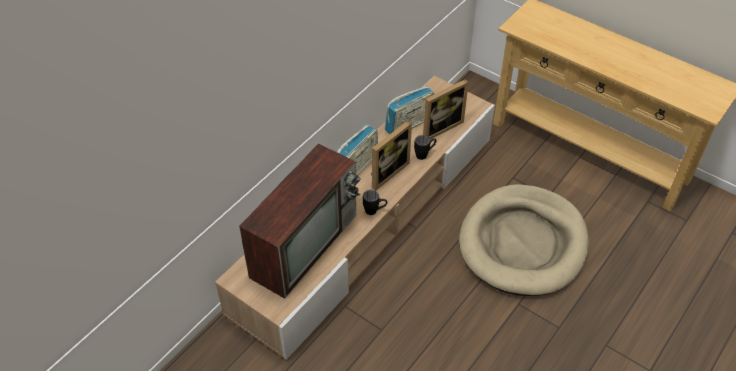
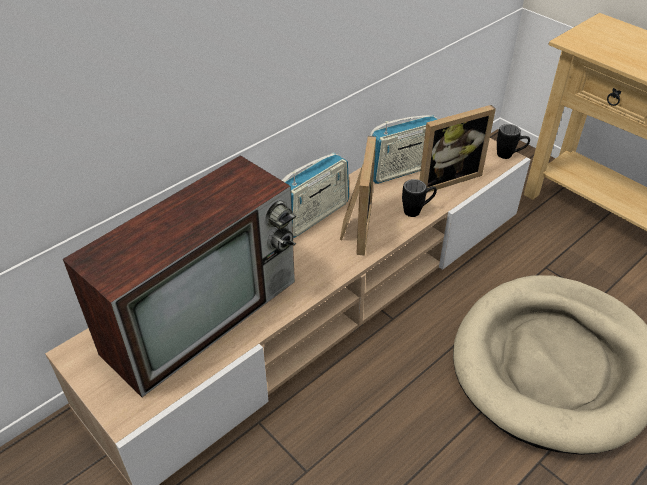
camera: 10 degrees right, 5 degrees down
(374, 211) = (324, 280): black mug -> black mug (509, 155)
(386, 172) = (355, 227): picture frame -> picture frame turned 45 degrees counterclockwise

